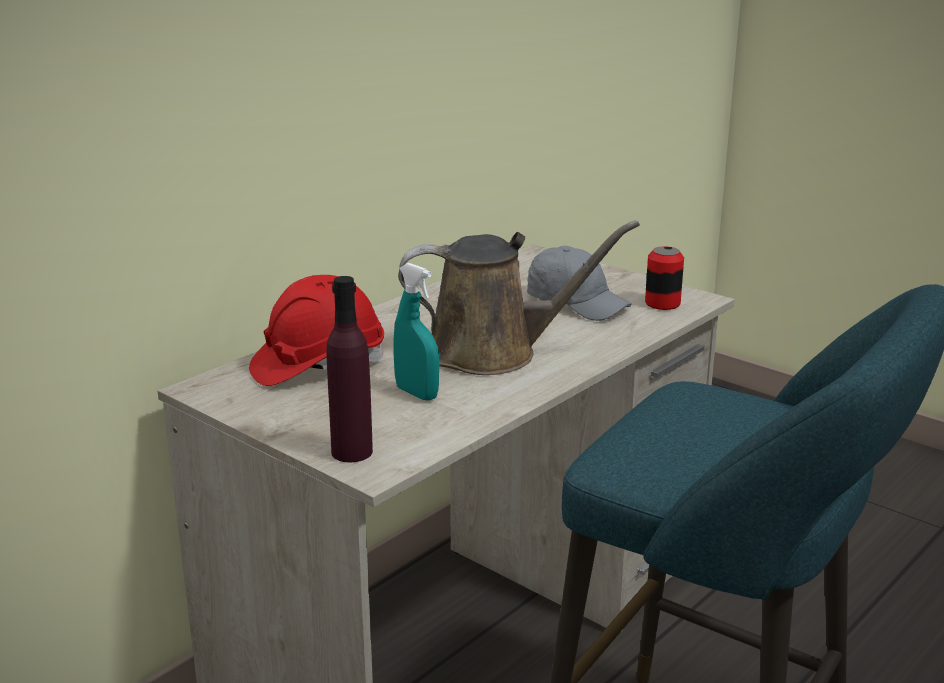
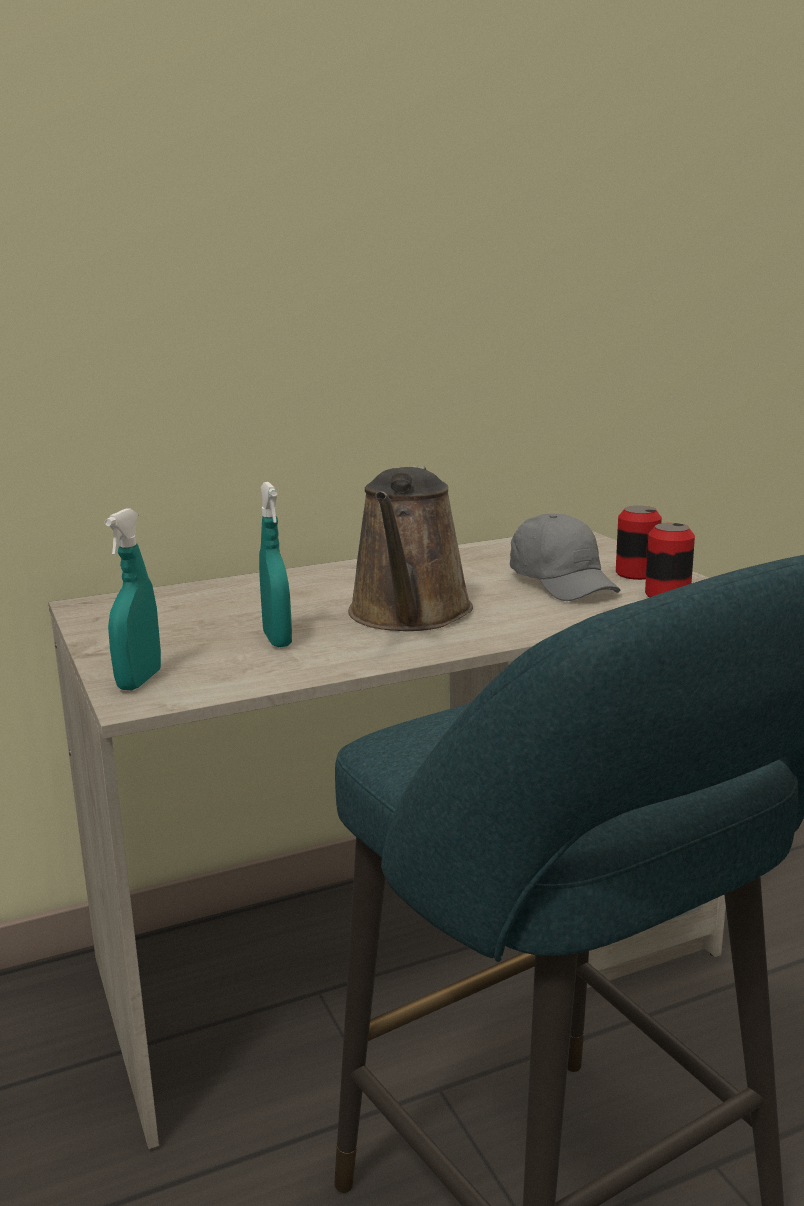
camera: 25 degrees right, 5 degrees down
(318, 365) = (217, 602): red hard hat -> none
(352, 452) = (139, 681): purple bottle -> turquoise spray bottle
(493, 352) = (409, 615): brown watering can -> brown watering can turned 75 degrees clockwise
(621, 286) = (636, 573): none -> can

